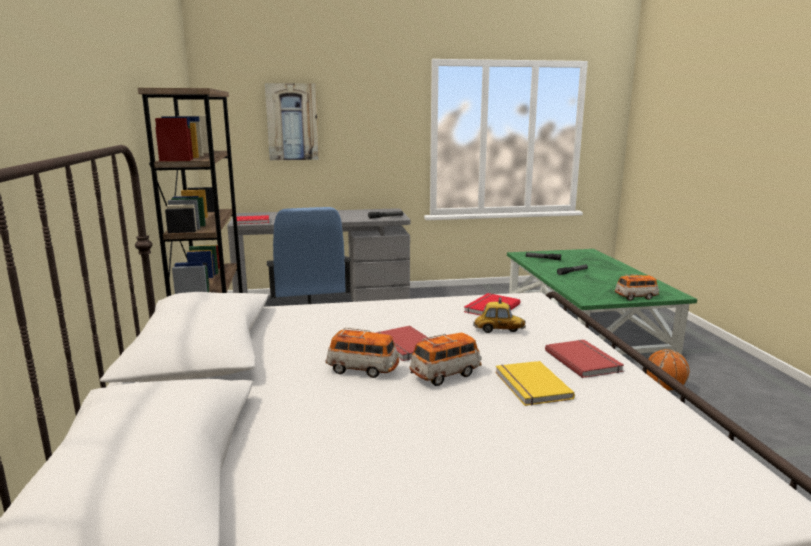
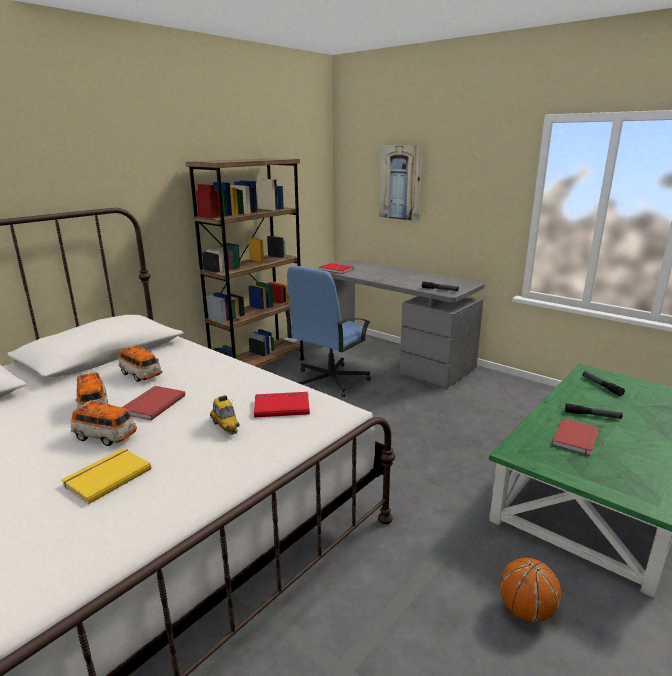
camera: 50 degrees right, 5 degrees up
(584, 360) = (188, 486): red book -> red book (577, 438)
(636, 297) = (587, 479): toy car -> toy car (141, 375)

